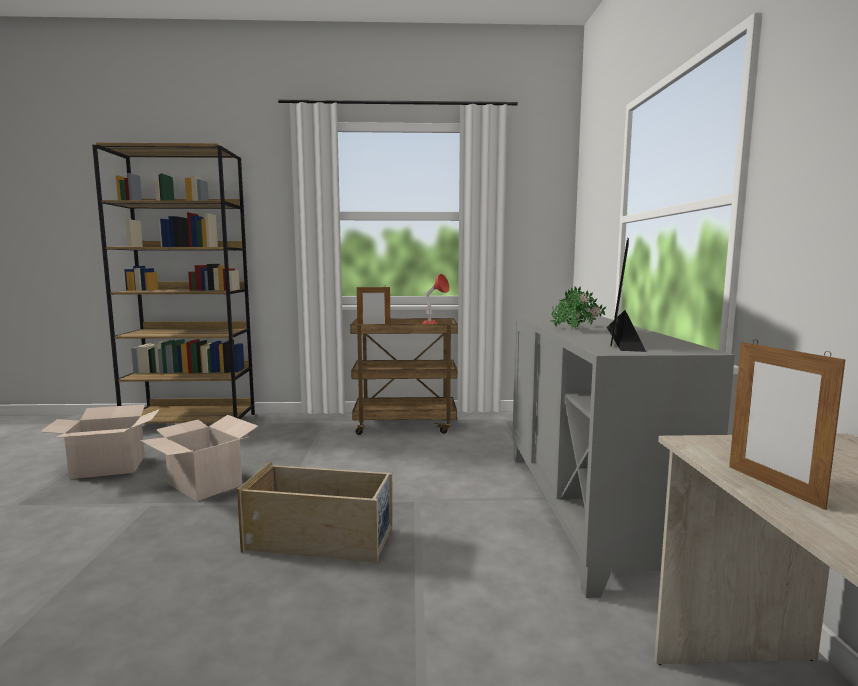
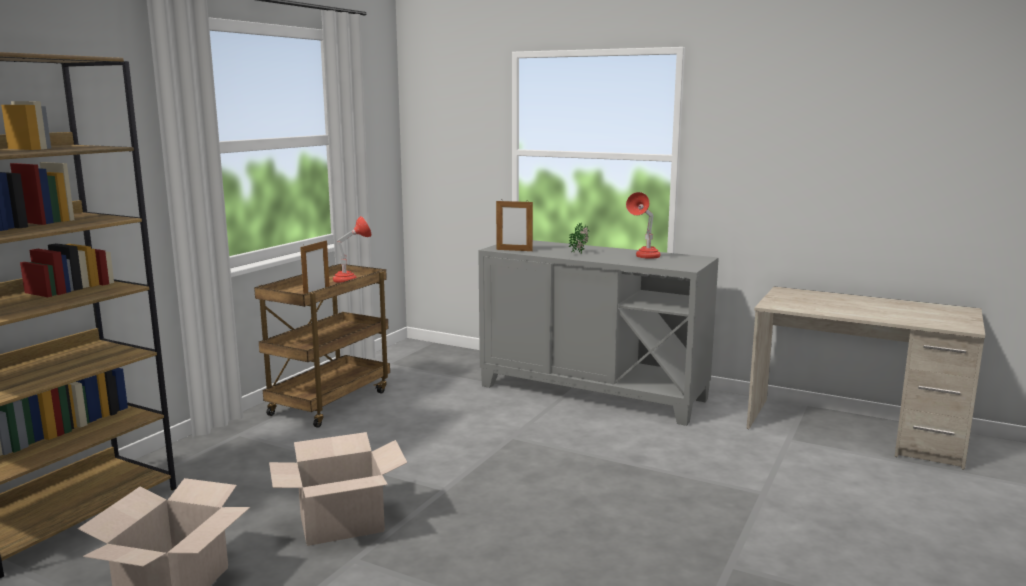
camera: 60 degrees left, 5 degrees up
(321, 539) = (538, 484): beige storage box -> none
(566, 329) = (590, 257): potted plant -> none
(623, 338) = (644, 257): monitor -> red table lamp
(773, 486) = (825, 311): picture frame -> picture frame (514, 250)

